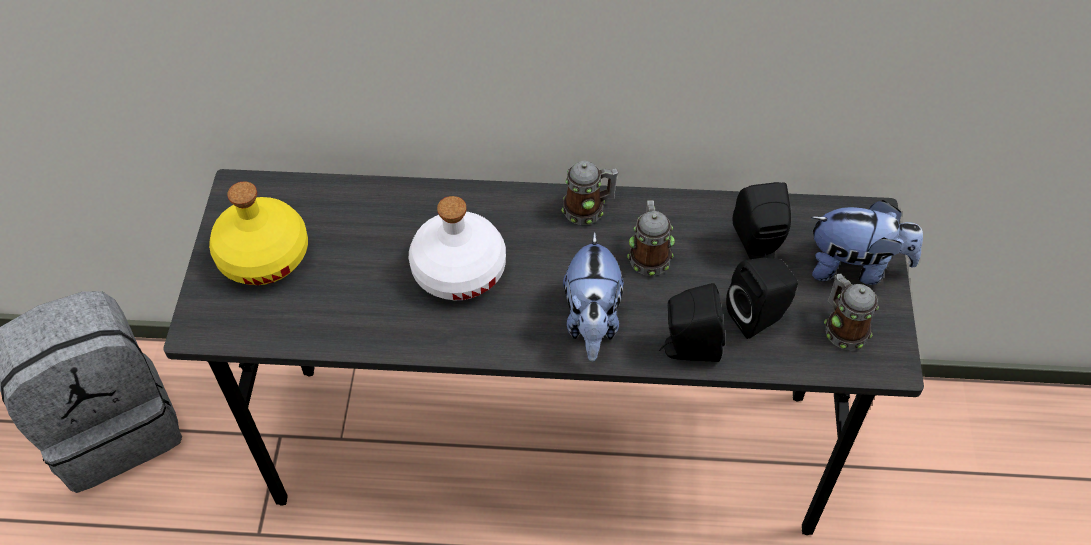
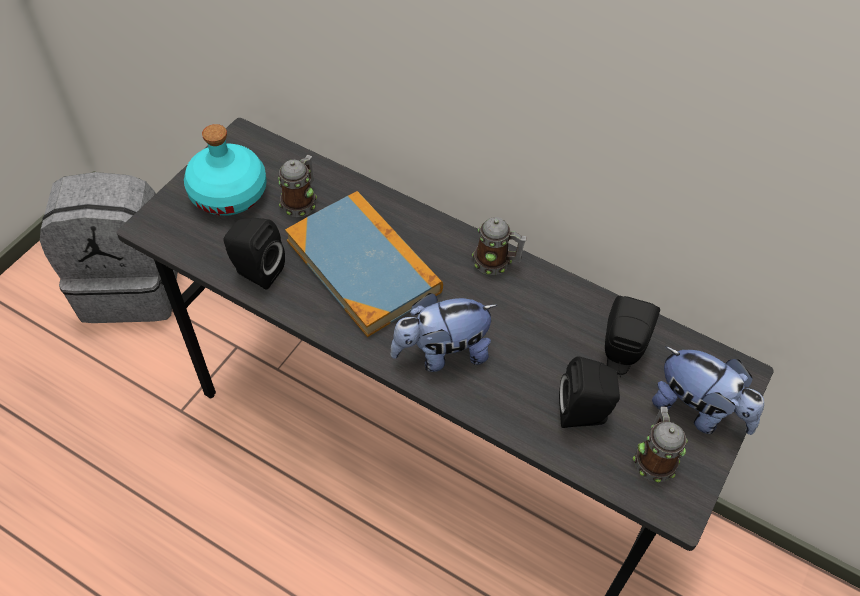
camera: 25 degrees right, 0 degrees up
(264, 255) = (229, 193): yellow bottle -> turquoise bottle
(458, 269) = (363, 266): white bottle -> book
(592, 321) = (442, 353): plush toy -> plush toy turned 45 degrees clockwise
(649, 255) = (522, 321): mug -> mug (301, 201)
(688, 348) = (506, 411): black speaker -> black speaker (256, 271)

